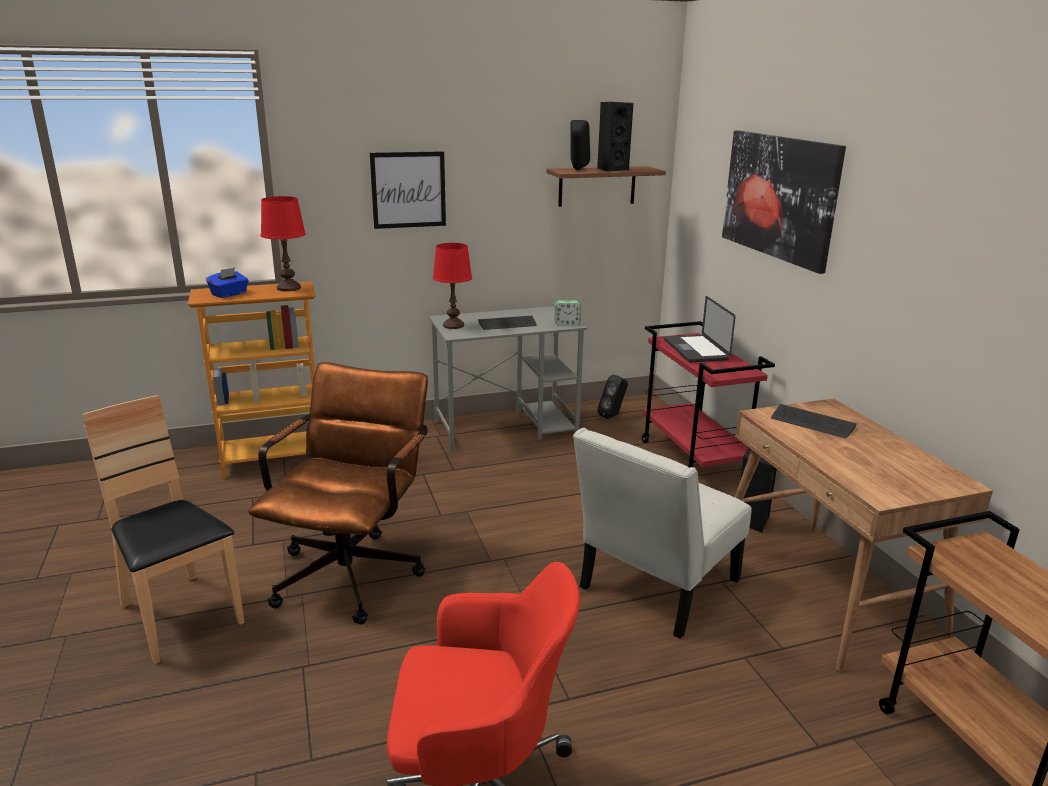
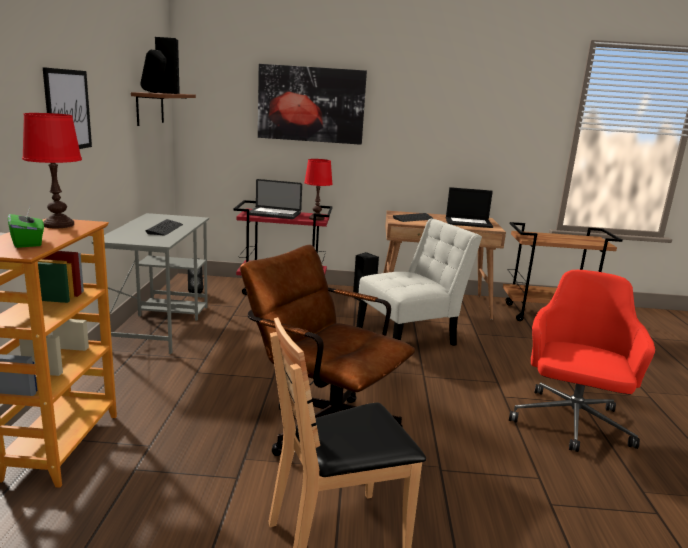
camera: 70 degrees left, 5 degrees down
(229, 294) = (28, 242): blue tissue box -> green tissue box
(453, 325) = (137, 239): red table lamp -> red table lamp (316, 218)
(567, 324) = (194, 219): alarm clock -> none
(654, 588) = (410, 336): white chair -> white chair turned 90 degrees counterclockwise
(884, 470) = (469, 222): none -> laptop

